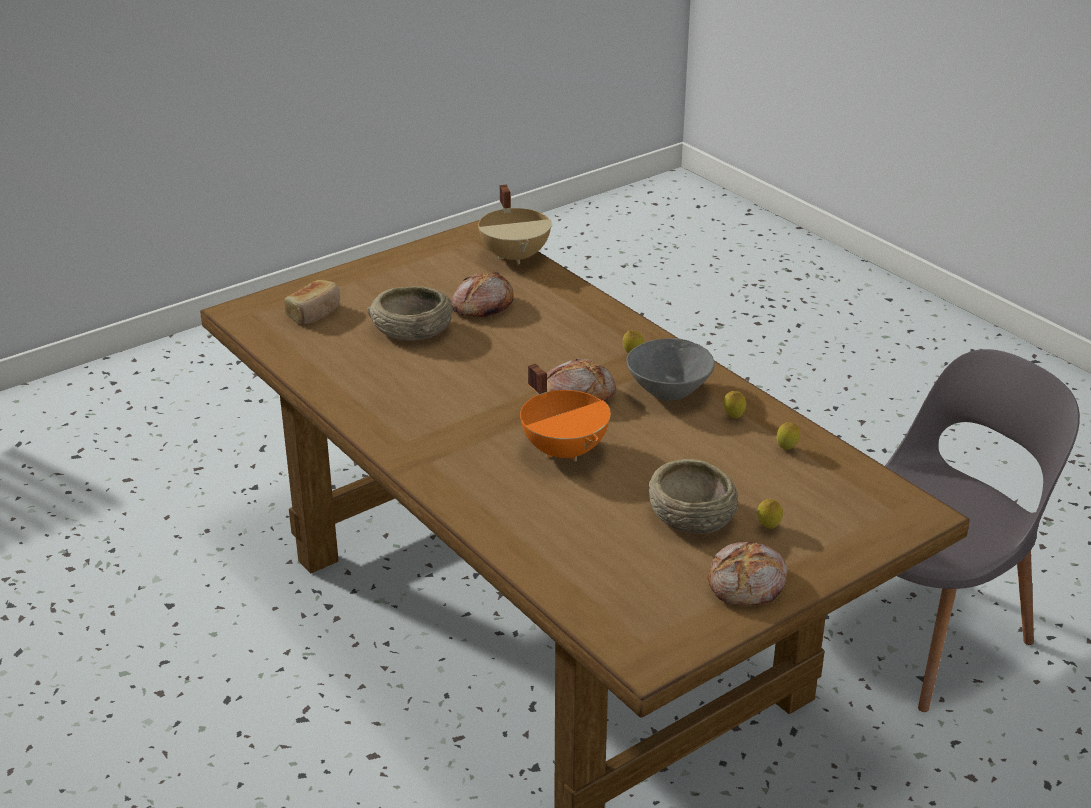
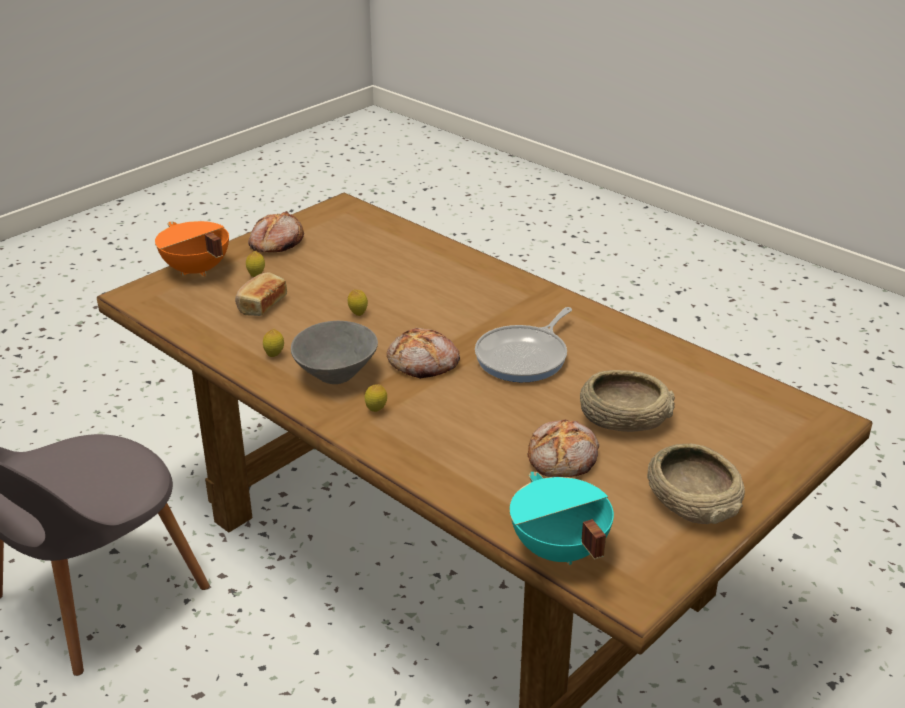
camera: 170 degrees right, 0 degrees up
(315, 313) = (744, 428): bread -> bread (261, 305)
(472, 390) = (524, 357): none -> frying pan
(516, 256) = (557, 550): beige cooking pot -> turquoise cooking pot
(565, 450) = (422, 314): orange cooking pot -> orange cooking pot (195, 270)
(690, 515) = (315, 278): beige bowl -> beige bowl (693, 501)
(786, 449) = (230, 332): lemon -> lemon (358, 314)

